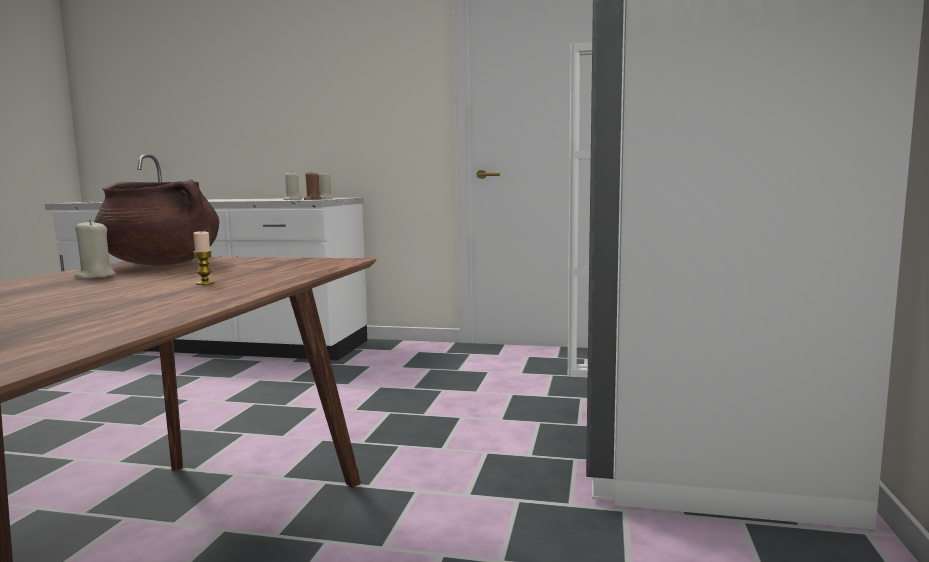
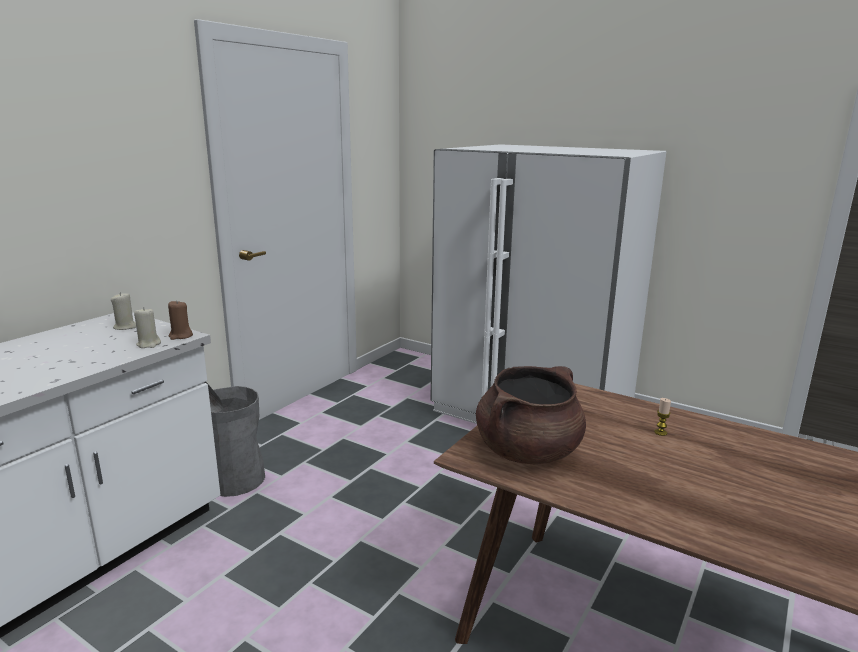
camera: 70 degrees left, 10 degrees up
(95, 276) = (604, 477): beige candle -> none
(384, 357) = (234, 479): none -> grey trash can

